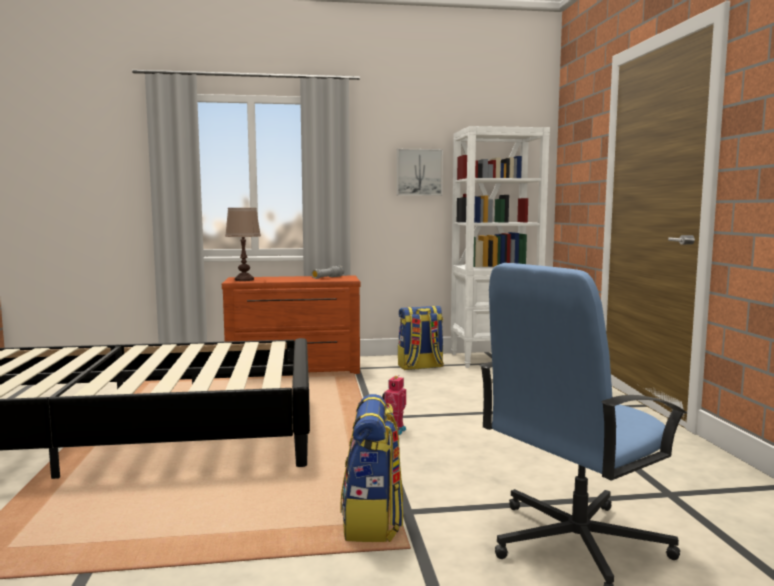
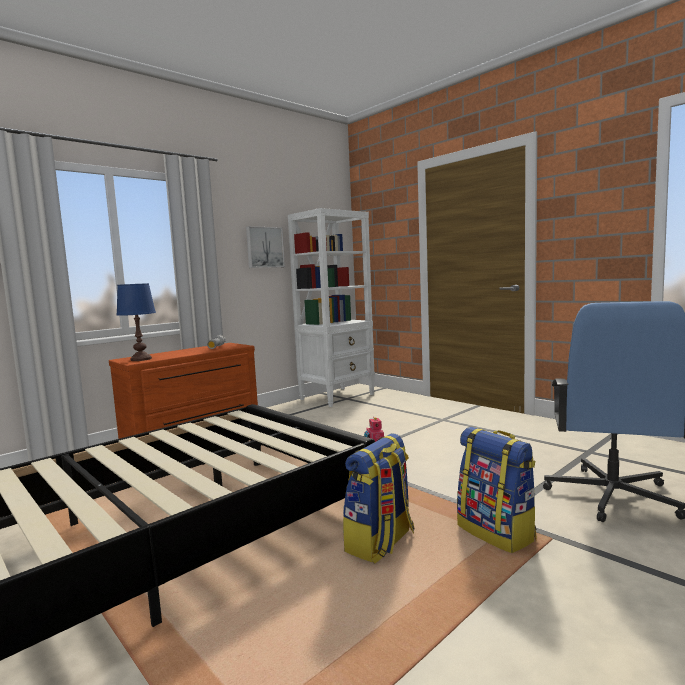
camera: 35 degrees left, 0 degrees up
(244, 280) = (141, 359): brown table lamp -> blue table lamp
(420, 367) = (296, 414): backpack -> backpack (380, 543)

